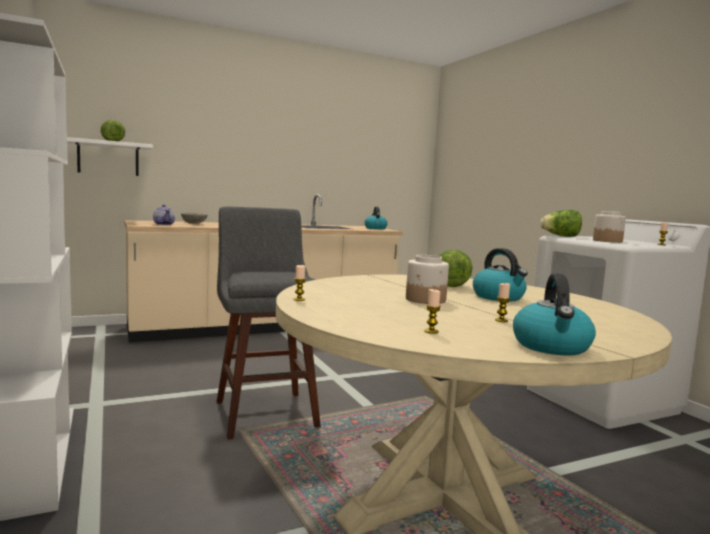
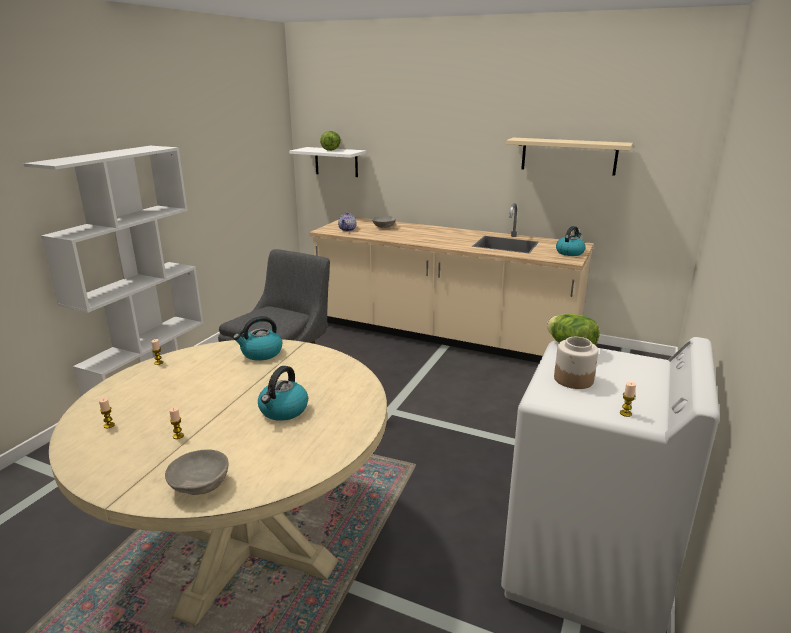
camera: 50 degrees right, 15 degrees up
(346, 158) = (568, 156): none -> beige shelf
(425, 300) = (221, 392): jar -> none
(449, 284) = (314, 378): lettuce -> none
(552, 347) = (107, 473): kettle -> kettle (261, 353)
(614, 330) = (201, 485): none -> grey bowl

